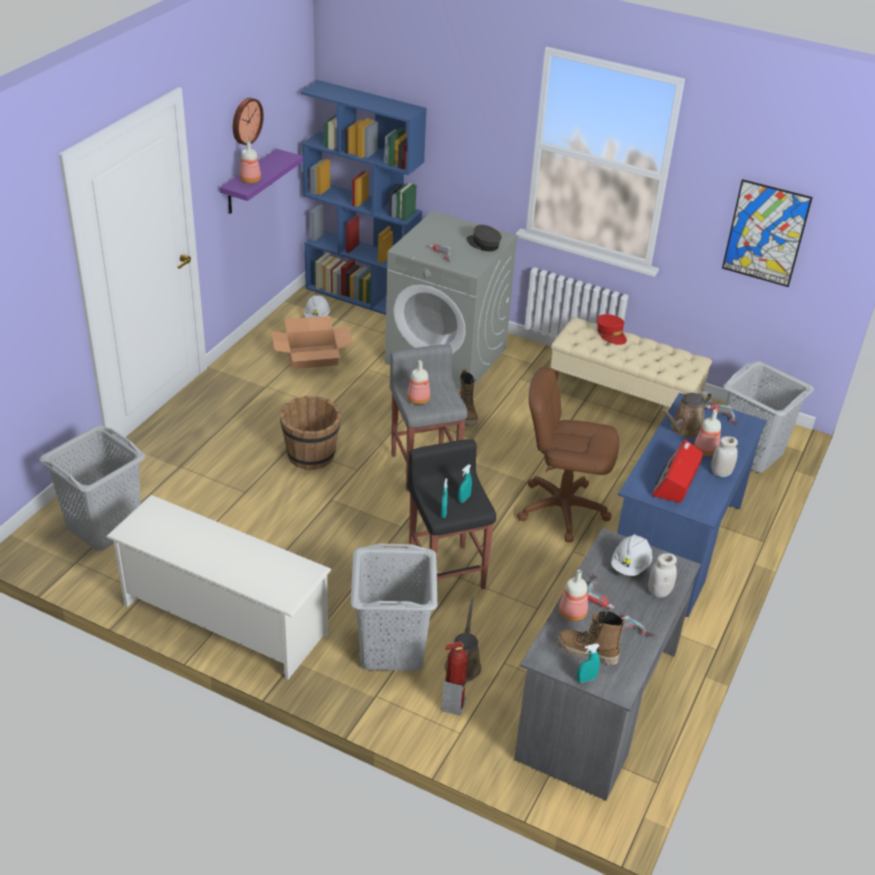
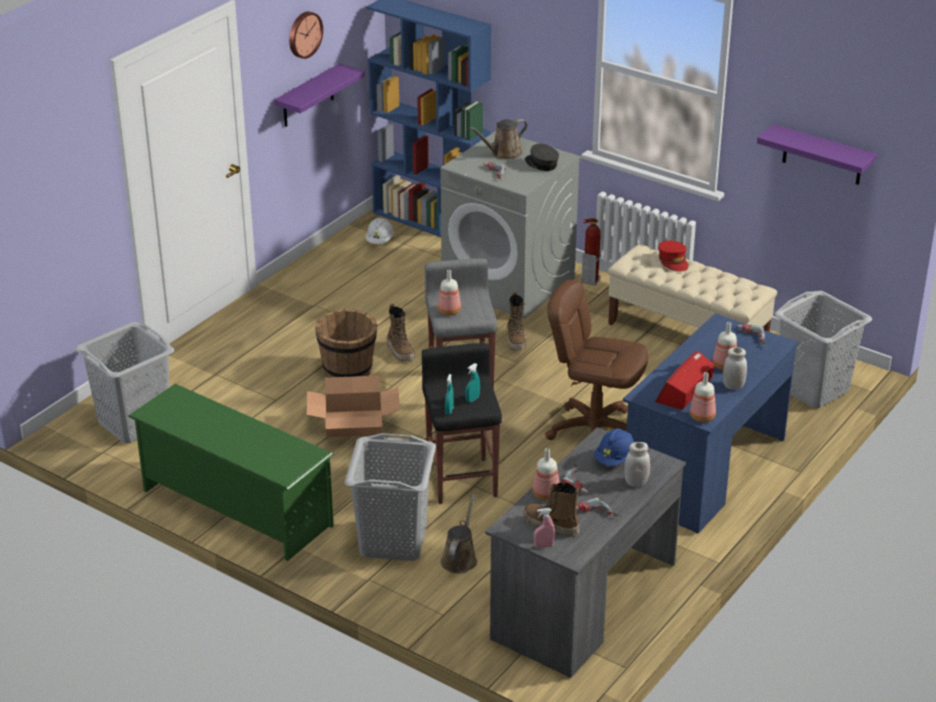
camera: 10 degrees right, 5 degrees down
(223, 619) = (235, 508): white shoe rack -> green shoe rack
(251, 180) = (306, 94): bottle -> bottle (703, 417)
(312, 356) = (367, 279): cardboard box -> cardboard box (354, 423)
(359, 433) = (400, 352): none -> boot
(452, 705) = (441, 592): fire extinguisher -> fire extinguisher (590, 280)
(586, 679) = (543, 546): turquoise spray bottle -> pink spray bottle
(630, 565) = (615, 459): white hard hat -> blue hard hat
(684, 429) = (709, 346): brown watering can -> brown watering can (503, 153)
(765, 233) = (822, 155): picture -> purple shelf

